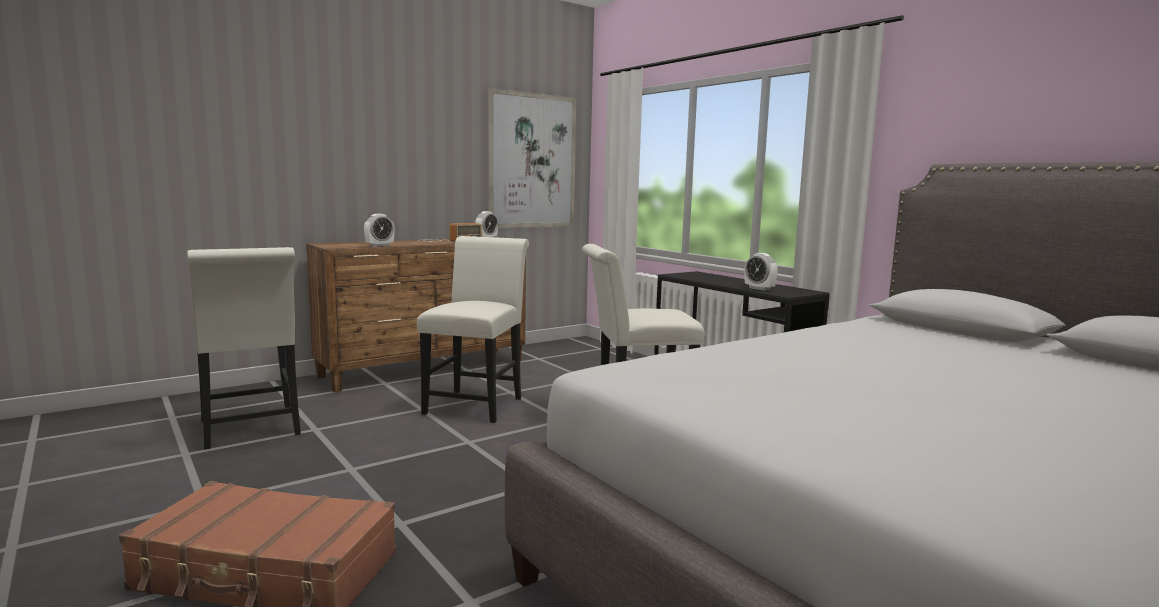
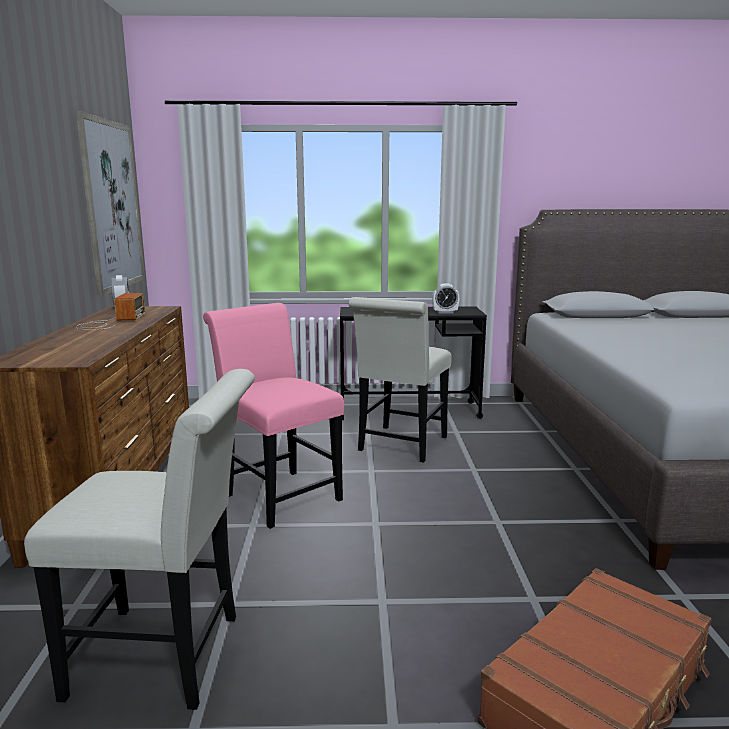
camera: 55 degrees left, 5 degrees up
(379, 246) = (103, 345): alarm clock -> none
(477, 404) = (278, 494): white chair -> pink chair

